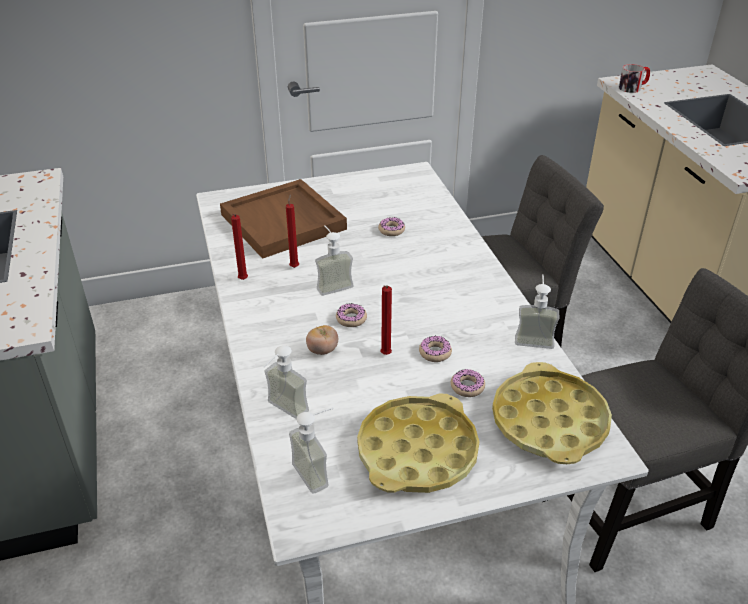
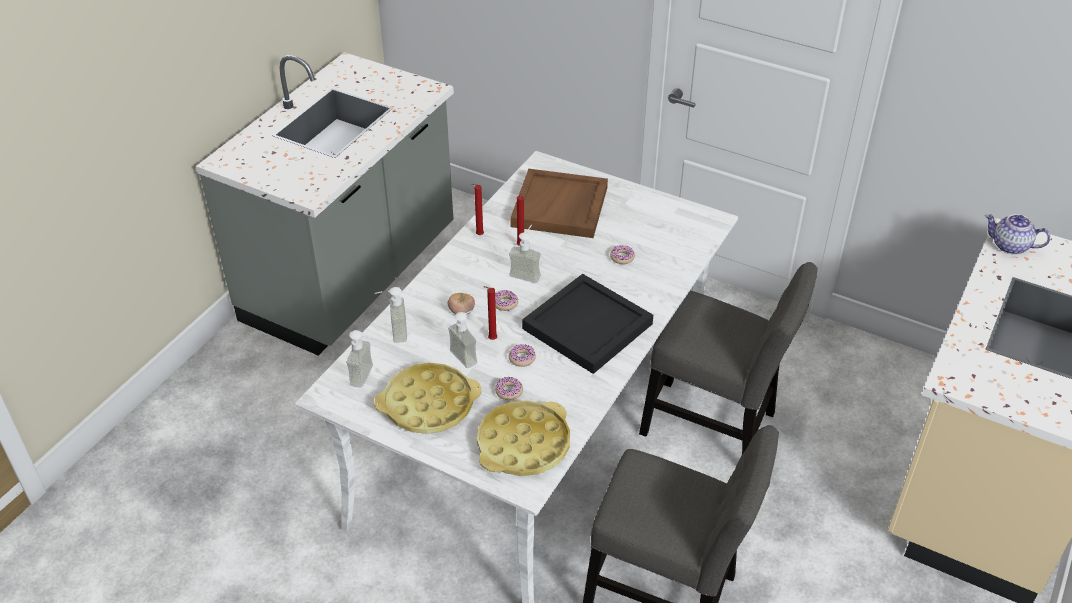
camera: 45 degrees right, 5 degrees up
(444, 293) = (587, 325): none -> black tray
(534, 337) = (597, 392): soap dispenser -> soap dispenser (469, 354)
(633, 88) = (1010, 246): mug -> teapot

